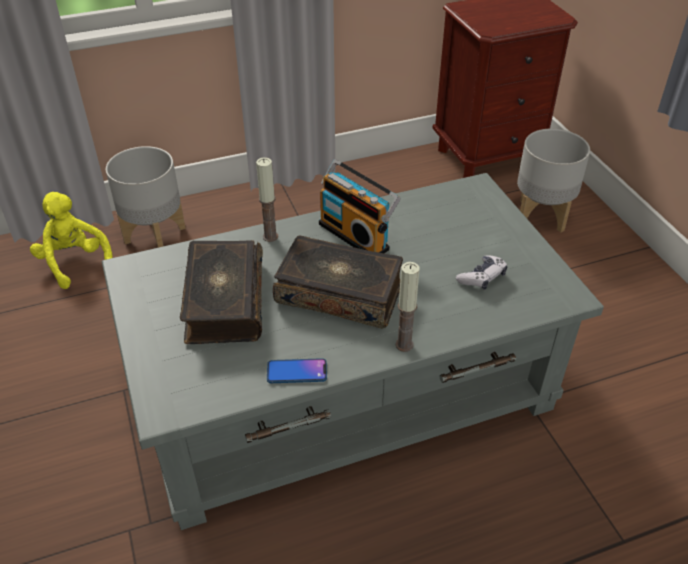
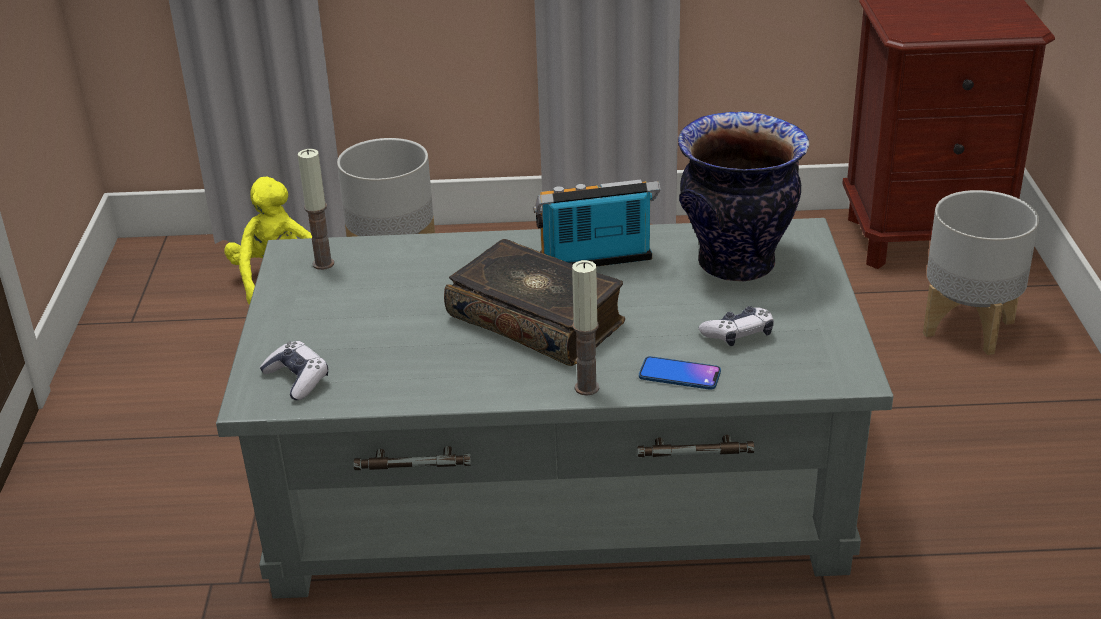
camera: 20 degrees right, 10 degrees down
(186, 385) = (297, 379): none -> game controller
(223, 302) = (387, 305): book -> none
(270, 236) = (484, 246): candle -> candle (323, 264)
(297, 372) = (434, 390): phone -> phone (679, 374)
(356, 235) = (597, 261): radio -> radio turned 105 degrees clockwise
(452, 220) = (737, 265): none -> vase

